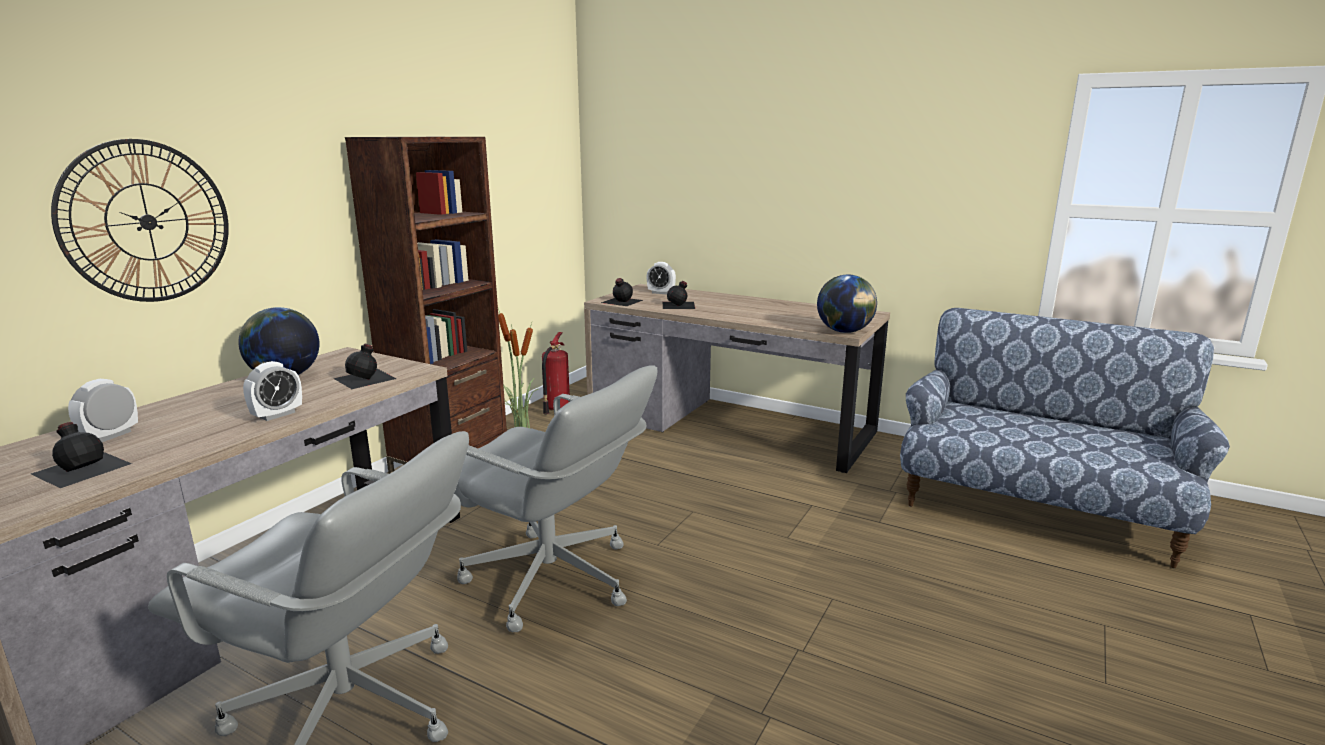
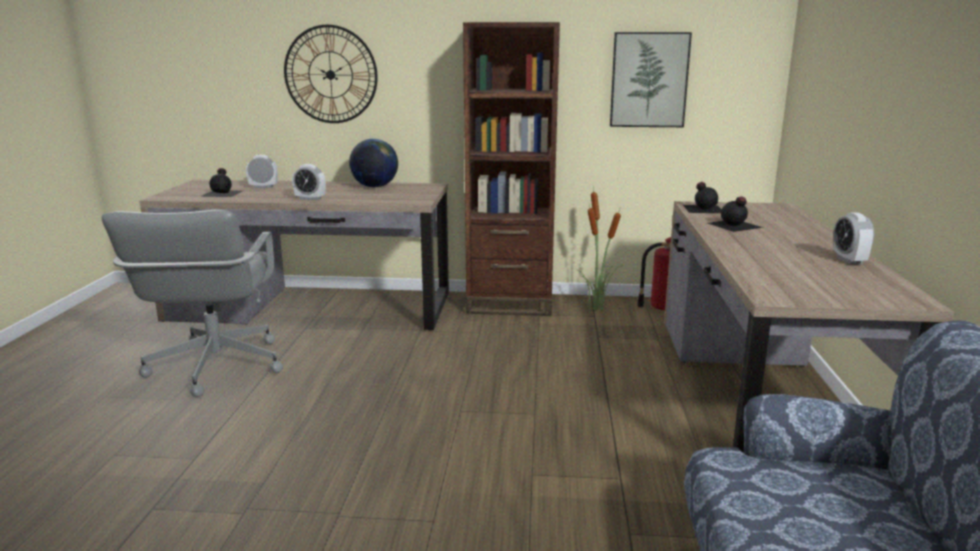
camera: 65 degrees right, 0 degrees up
(366, 378) = (388, 197): black bottle -> none
(503, 192) = (649, 80): none -> picture
(551, 580) = (376, 383): grey office chair -> none
(661, 293) = (771, 213): alarm clock -> alarm clock (849, 260)
(845, 331) = (774, 296): globe -> none

